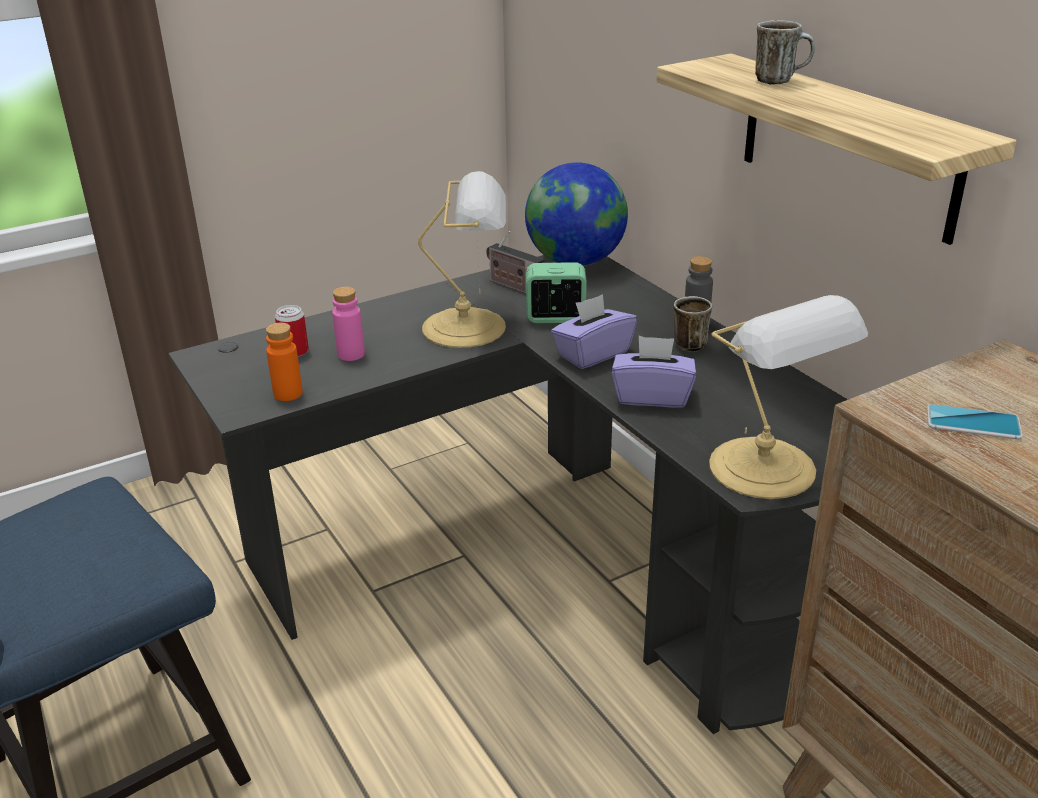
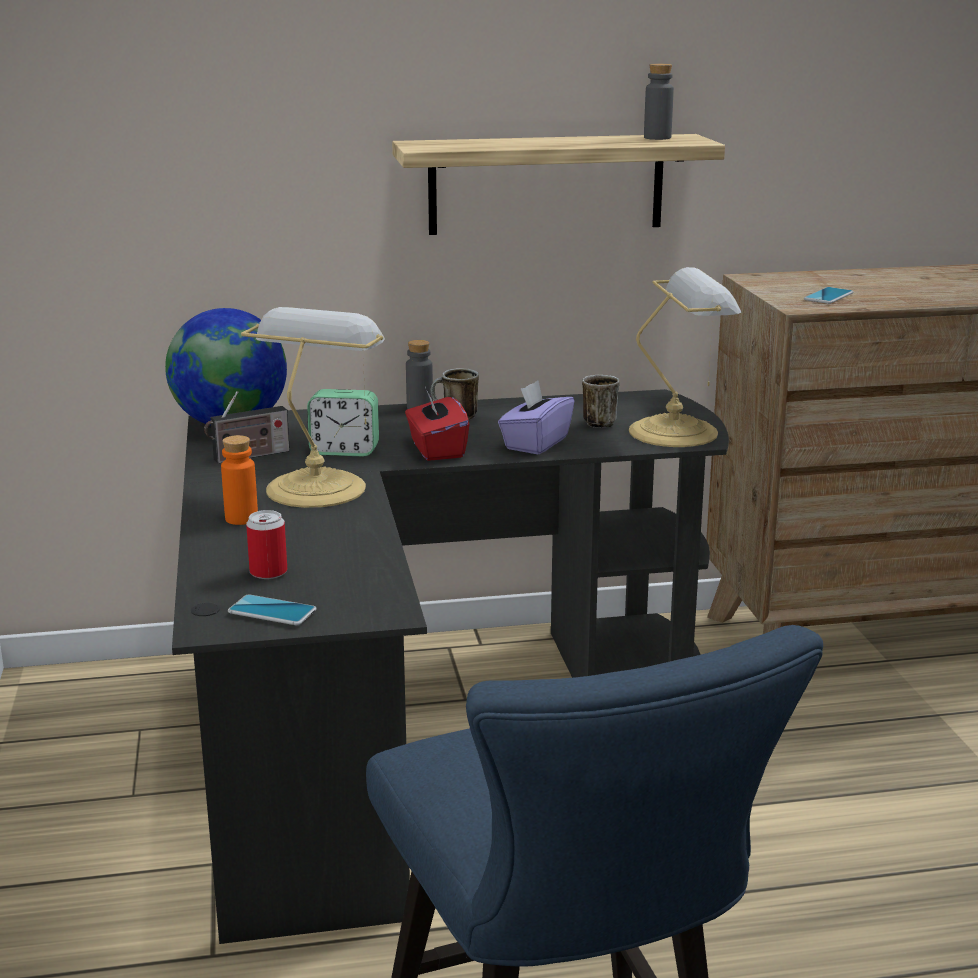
camera: 70 degrees left, 10 degrees down
(227, 369) = (272, 611): none -> phone
(288, 393) = (371, 584): orange bottle -> orange bottle (241, 518)
(351, 354) = (312, 545): pink bottle -> none
(555, 318) = (344, 451): alarm clock -> alarm clock turned 105 degrees counterclockwise
(592, 354) = (436, 450): purple tissue box -> red tissue box
(780, 80) = (498, 141): mug -> mug (601, 422)
(928, 128) = (657, 138): none -> grey bottle

